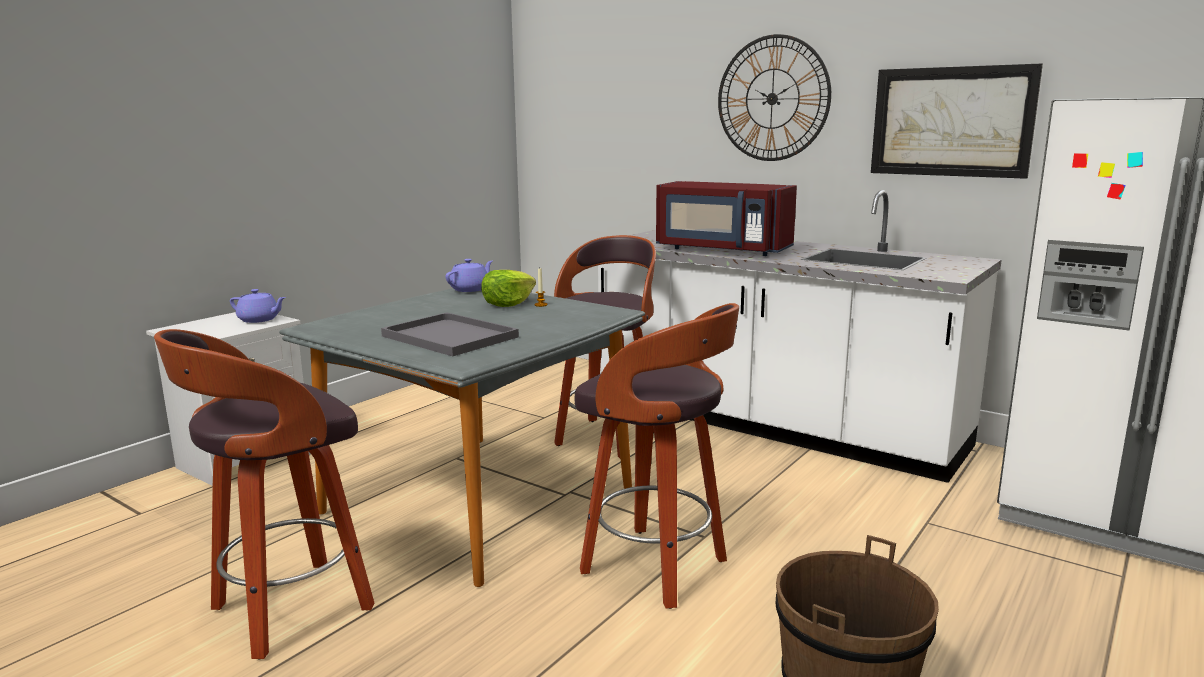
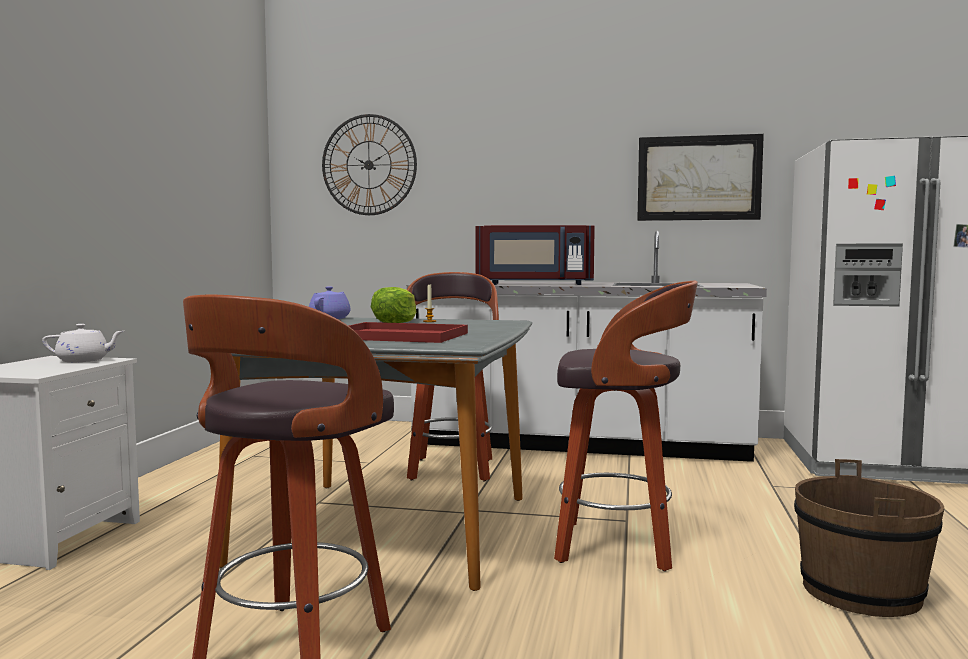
camera: 25 degrees left, 10 degrees down
(259, 320) = (84, 360): purple teapot -> white teapot
(452, 336) = (403, 336): grey tray -> red tray
(772, 99) = (545, 161): wall clock -> wall clock (369, 165)

